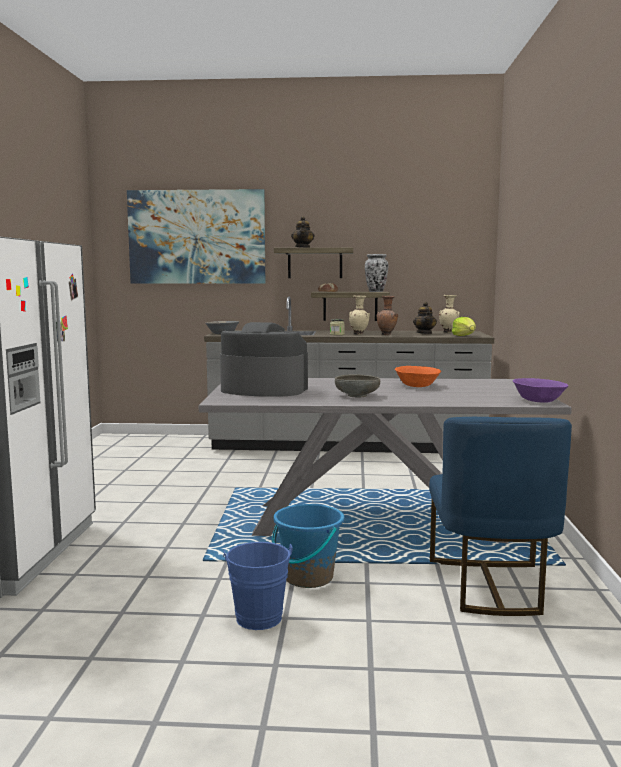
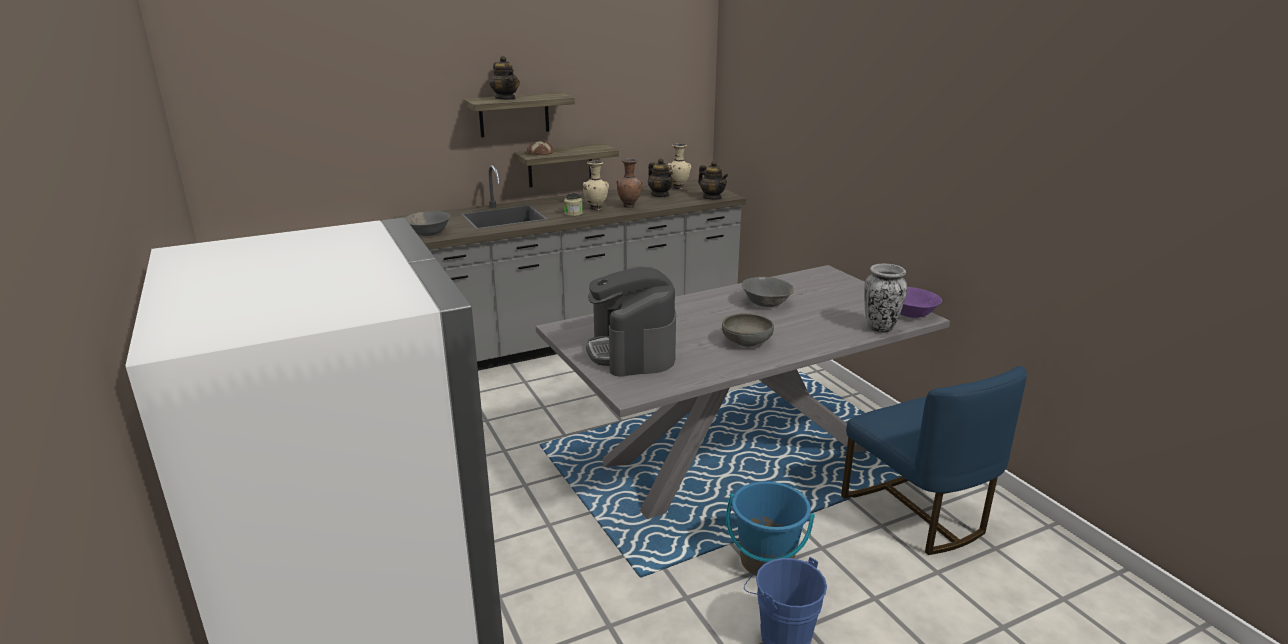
camera: 30 degrees left, 15 degrees up
(197, 237) = (344, 89): picture -> none
(263, 390) = (632, 351): coffee machine -> coffee machine turned 90 degrees counterclockwise
(376, 291) = (595, 147): vase -> vase (880, 328)
(416, 385) = (765, 303): orange bowl -> grey bowl
(464, 336) = (712, 198): lettuce -> teapot

